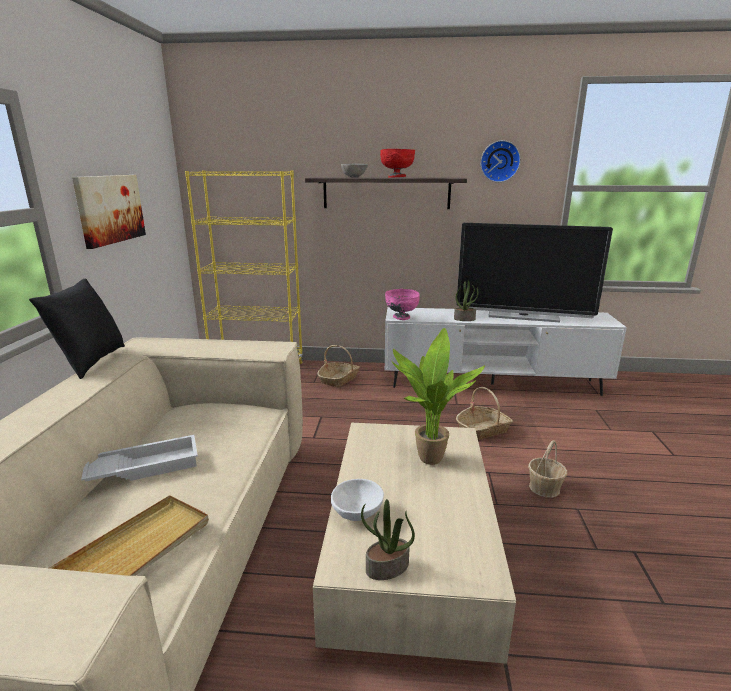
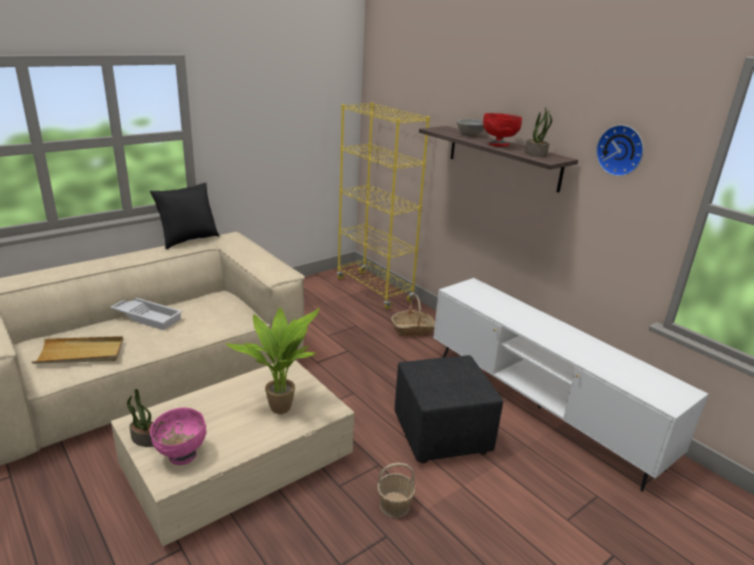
camera: 45 degrees right, 5 degrees up
(110, 209) = (260, 131): picture -> none
(358, 514) = (186, 407): white bowl -> none
(401, 317) = (457, 293): pink bowl -> pink bowl (181, 456)
(464, 319) = (511, 320): potted plant -> potted plant (536, 154)
(483, 429) = (442, 435): basket -> black ottoman
(523, 316) = (581, 346): television -> none

